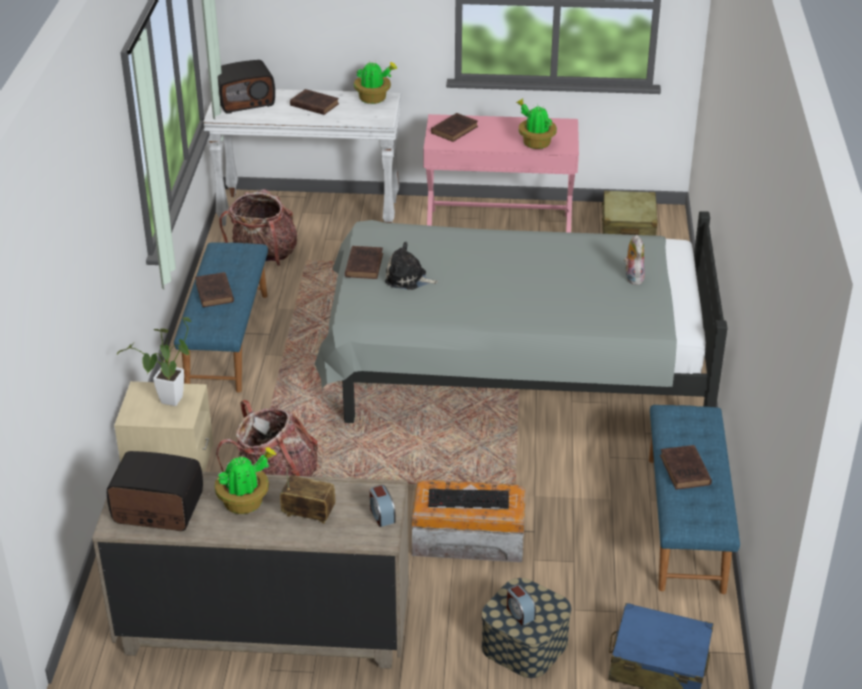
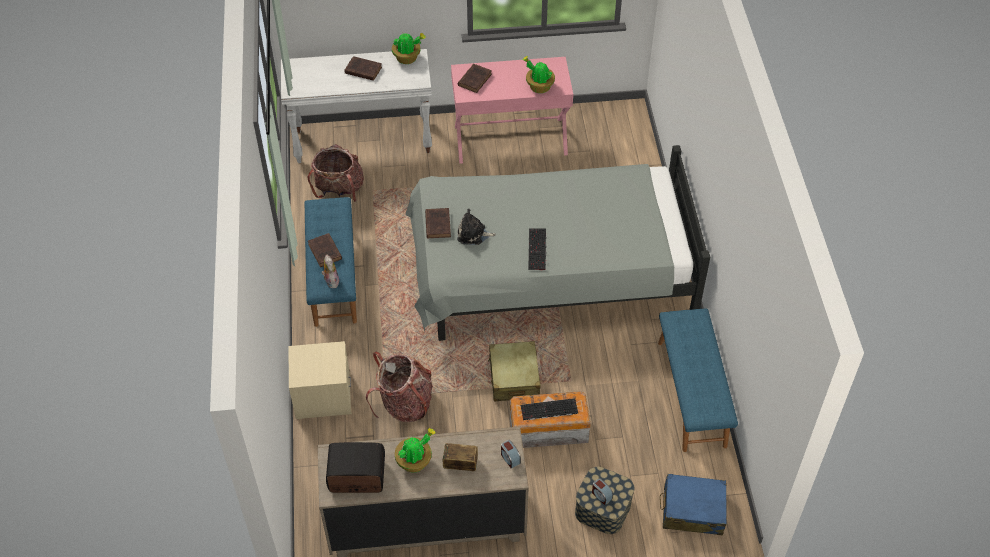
camera: 10 degrees left, 15 degrees up
(169, 403) = (322, 362): potted plant -> none
(244, 101) = (307, 72): radio -> none
(490, 303) = (538, 249): none -> keyboard
(628, 229) = (606, 128): beige suitcase -> beige suitcase (514, 378)
(632, 277) = (633, 211): plush toy -> plush toy (331, 281)
(685, 471) = (693, 370): brown book -> none

